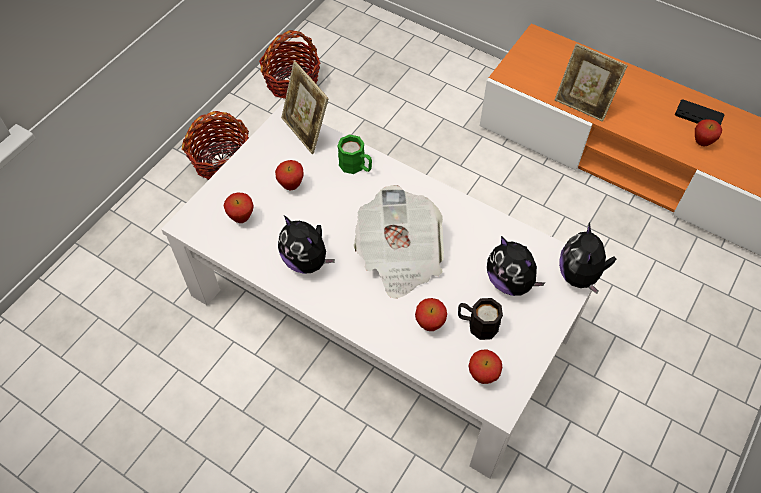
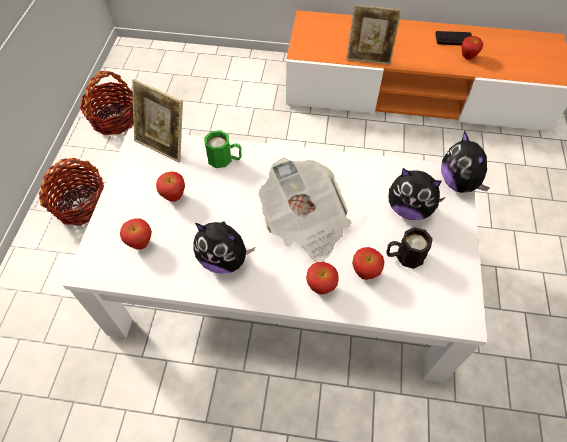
camera: 25 degrees left, 0 degrees up
(482, 376) = (435, 300): apple -> apple (320, 287)

